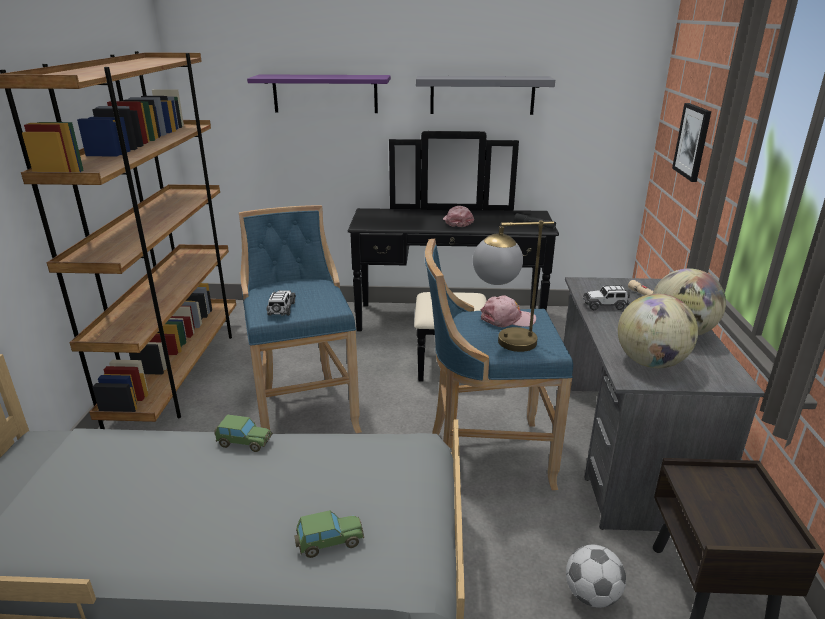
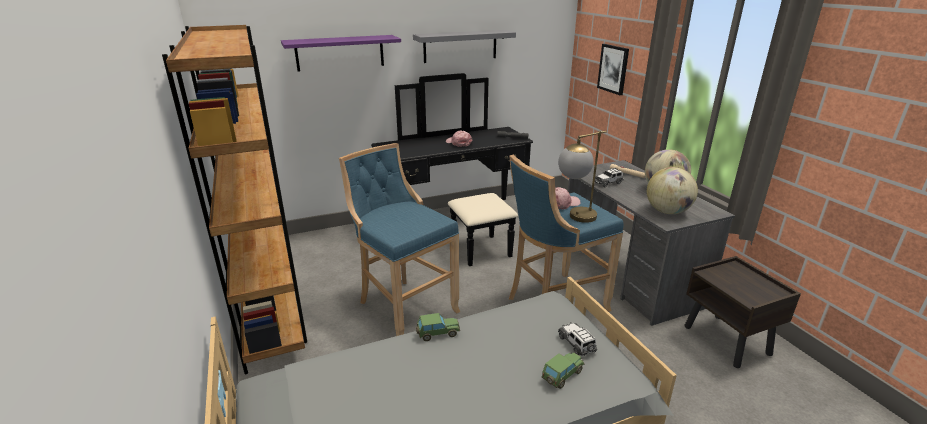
camera: 25 degrees left, 0 degrees up
(281, 309) = (402, 229): toy car -> toy car (577, 344)
(591, 595) = (675, 364): football -> none

